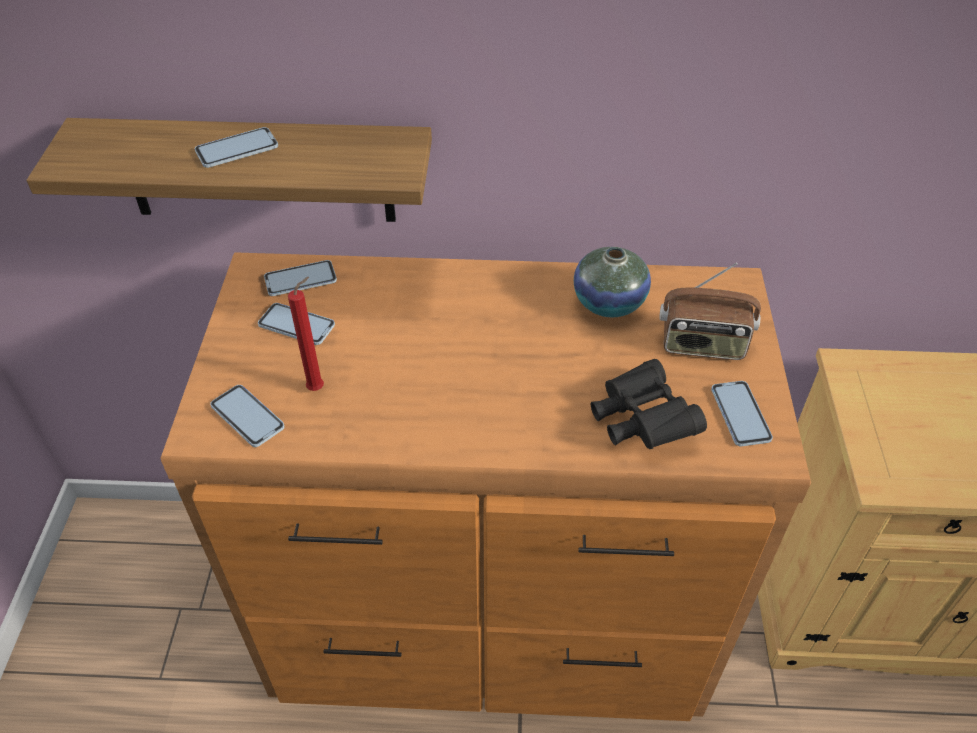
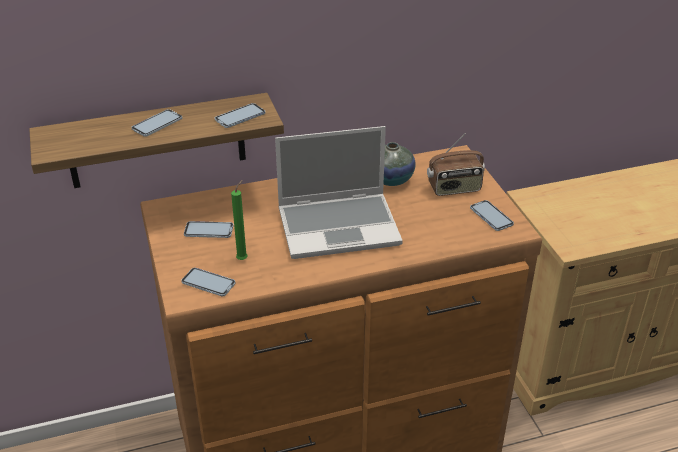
camera: 20 degrees left, 10 degrees down
(300, 279) = (195, 207): phone -> phone (240, 117)
(318, 388) = (243, 259): red candle -> green candle
(488, 368) = (340, 226): none -> laptop
(640, 421) = (439, 232): black binoculars -> none

